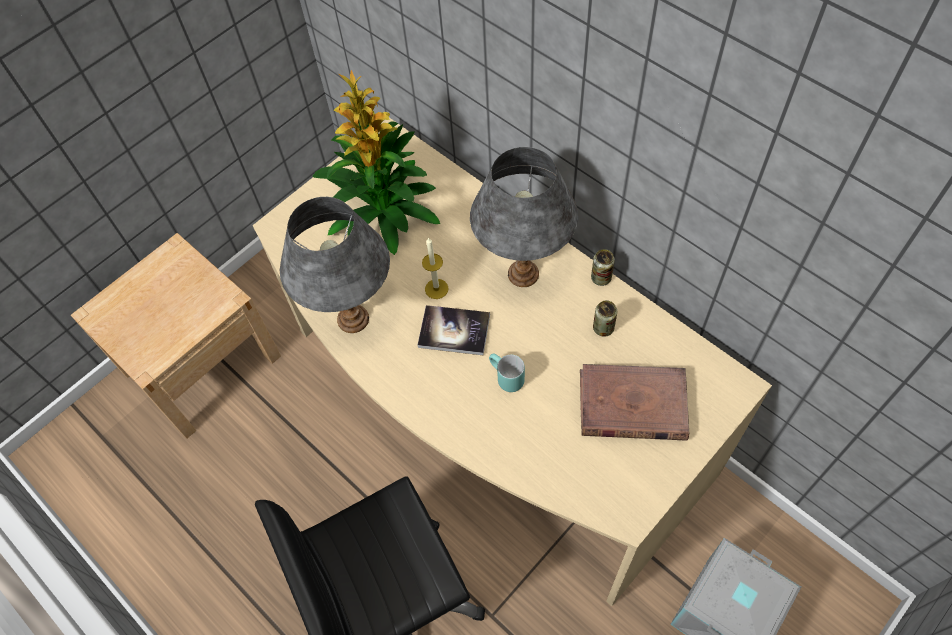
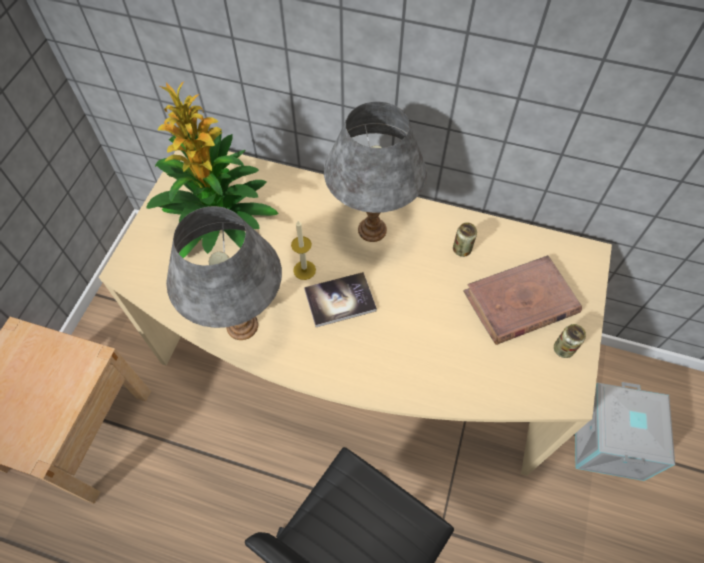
camera: 30 degrees left, 0 degrees up
(505, 378) = (406, 323): turquoise mug -> none
(601, 278) = (437, 210): can -> can (563, 349)

